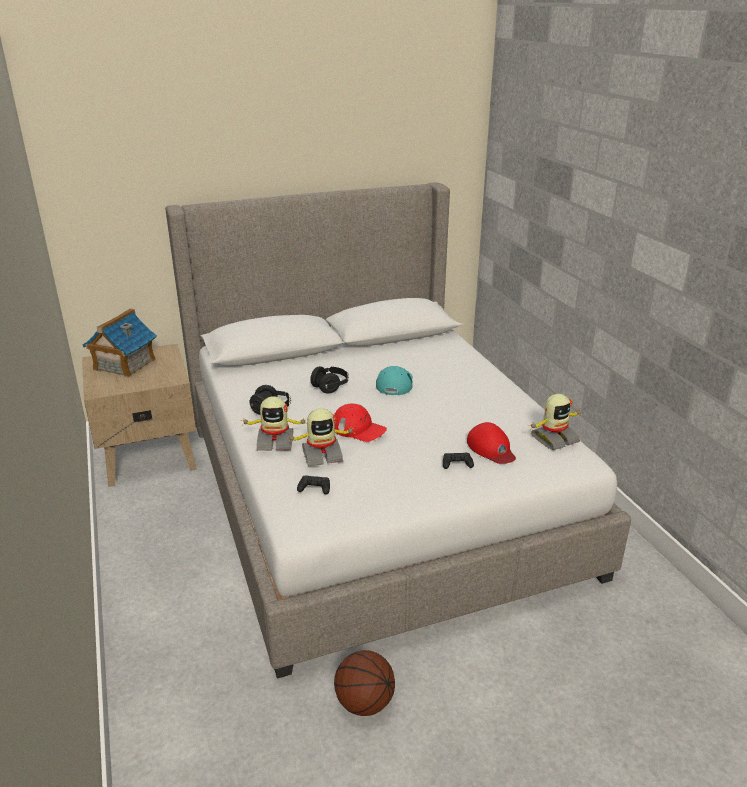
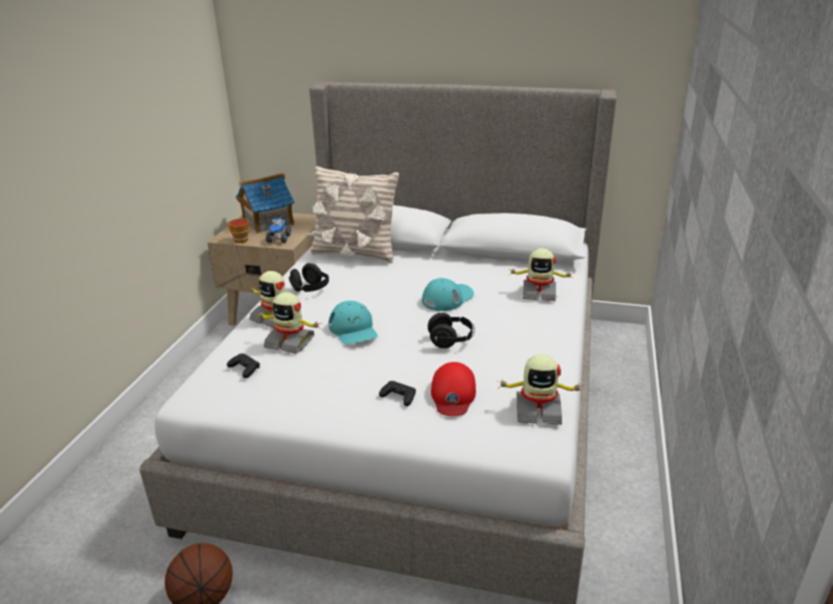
camera: 35 degrees right, 0 degrees up
(119, 388) = (241, 239): none -> cup
(161, 377) = (279, 239): none -> toy truck
(267, 369) = (355, 254): none -> beige pillow
(330, 387) = (384, 284): black headphones -> black headphones (451, 340)
(358, 429) = (353, 329): red cap -> turquoise cap
(453, 360) = (539, 293): none -> toy robot

